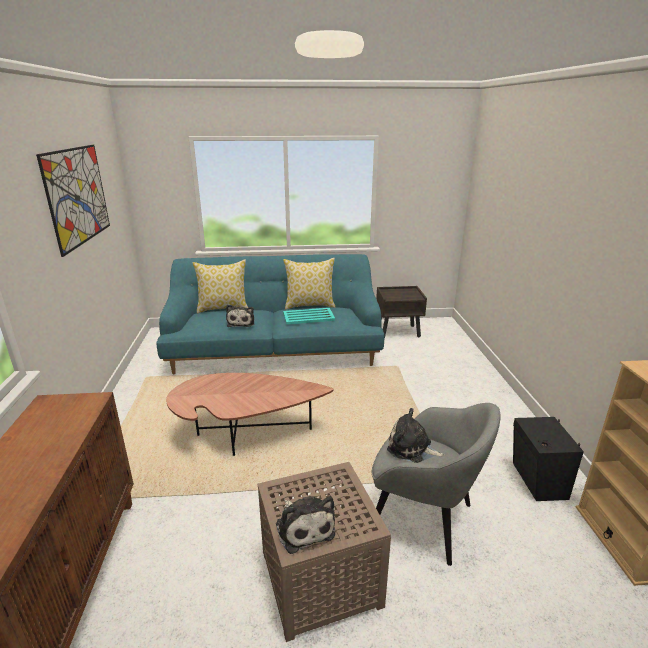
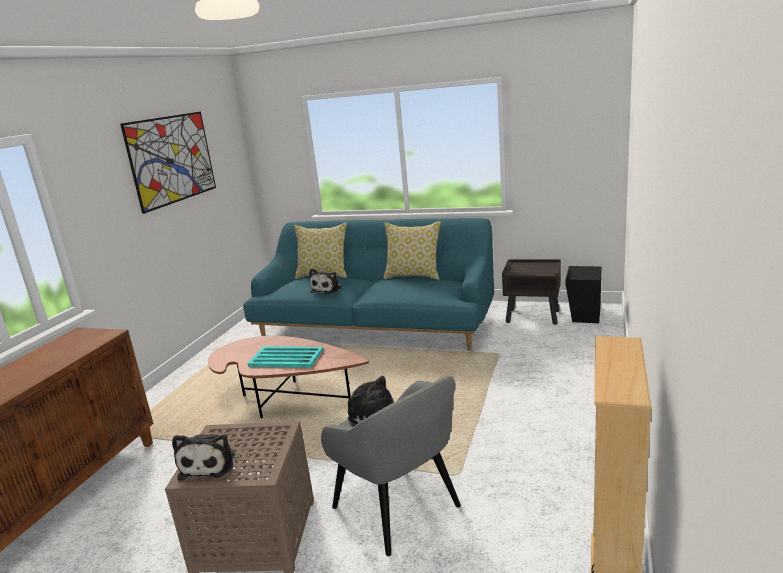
camera: 25 degrees right, 5 degrees down
(309, 317) = (400, 287): turquoise tray -> turquoise tray (286, 358)
(537, 481) = (566, 499): black speaker -> black speaker (584, 315)

